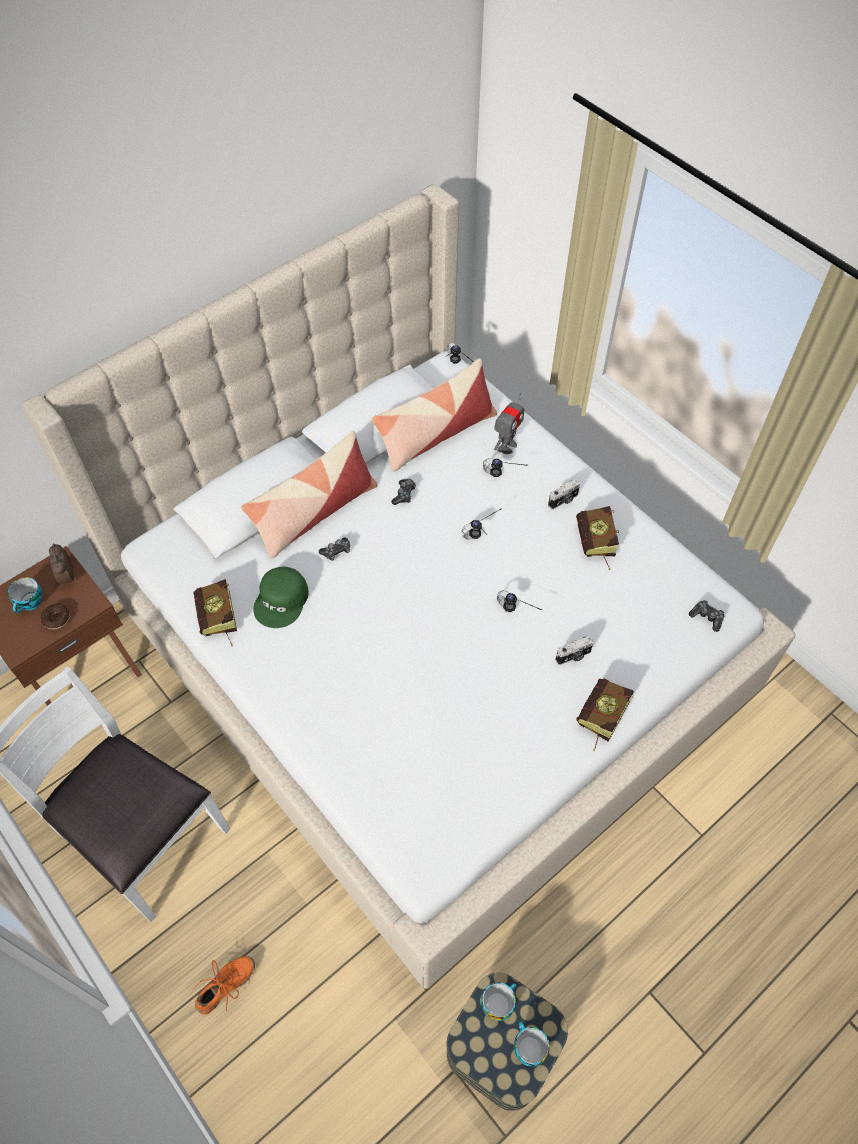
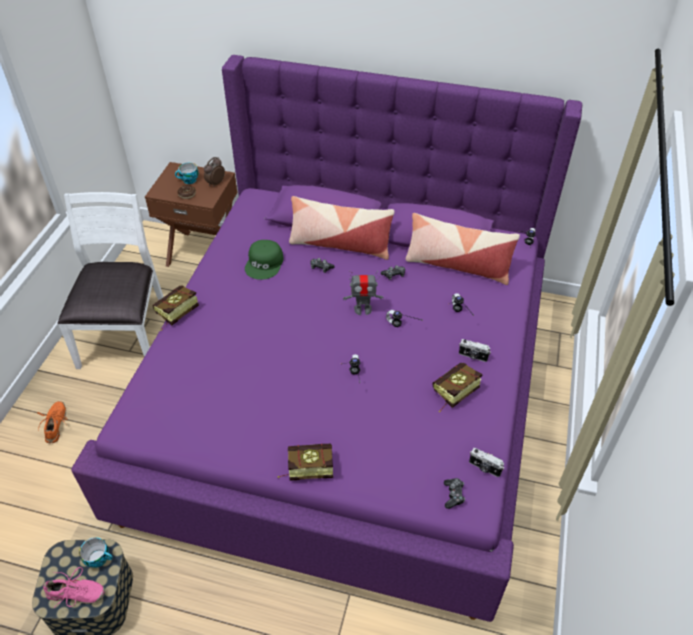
camera: 55 degrees right, 10 degrees down
(218, 622) = (228, 246): book -> book (174, 314)
(226, 986) = (56, 425): orange shoe -> orange shoe turned 105 degrees counterclockwise
(282, 600) = (265, 263): green cap -> green cap turned 60 degrees counterclockwise
(430, 650) = (347, 397): beige bed -> purple bed
(506, 446) = (486, 303): toy robot -> toy robot (363, 309)
(528, 1047) = (76, 594): cup -> pink shoe
(573, 656) = (346, 427): camera -> camera (484, 468)

